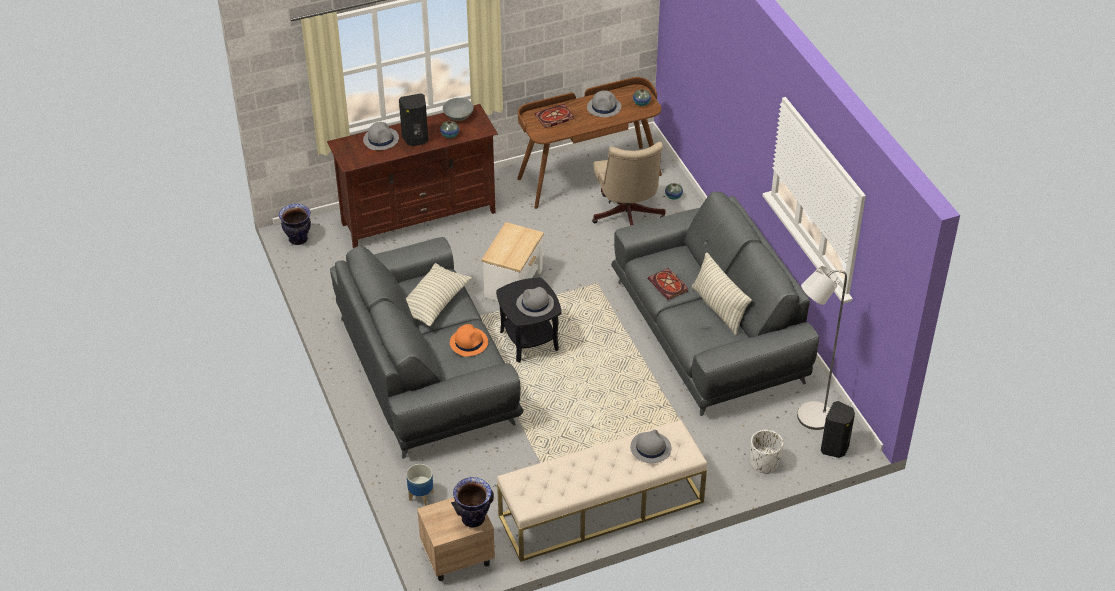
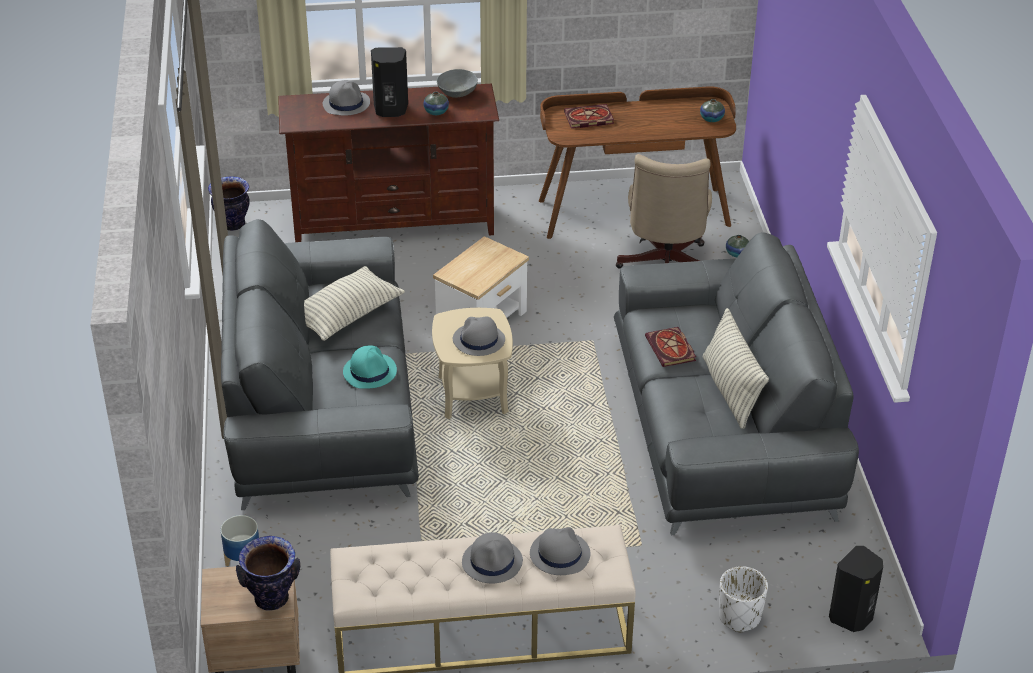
camera: 15 degrees right, 5 degrees down
(469, 342) = (370, 371): orange hat -> turquoise hat
(529, 340) = (472, 394): black side table -> beige side table
(604, 107) = (659, 116): grey hat -> grey hat (492, 562)
(808, 418) = (826, 569): grey floor lamp -> none

